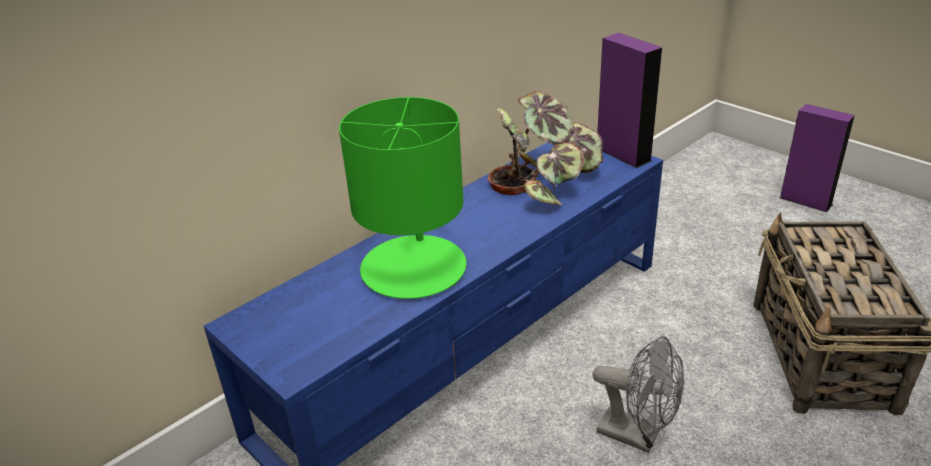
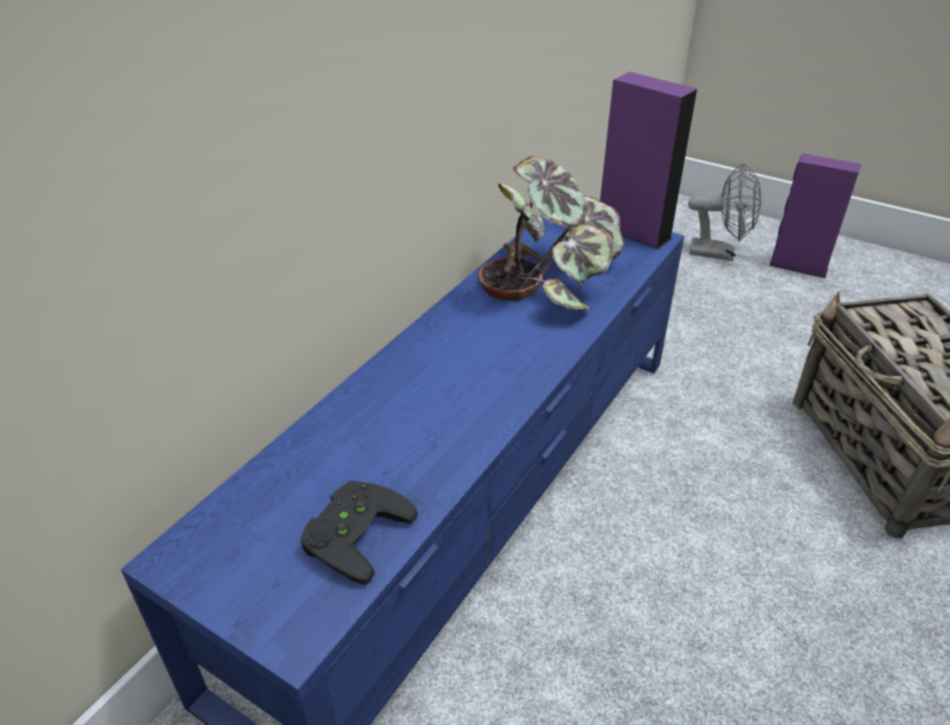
camera: 15 degrees left, 5 degrees up
(345, 323) = (352, 532): none -> black game controller
(414, 267) = (423, 425): green table lamp -> none
(637, 435) = (724, 600): grey fan -> grey fan (719, 253)

